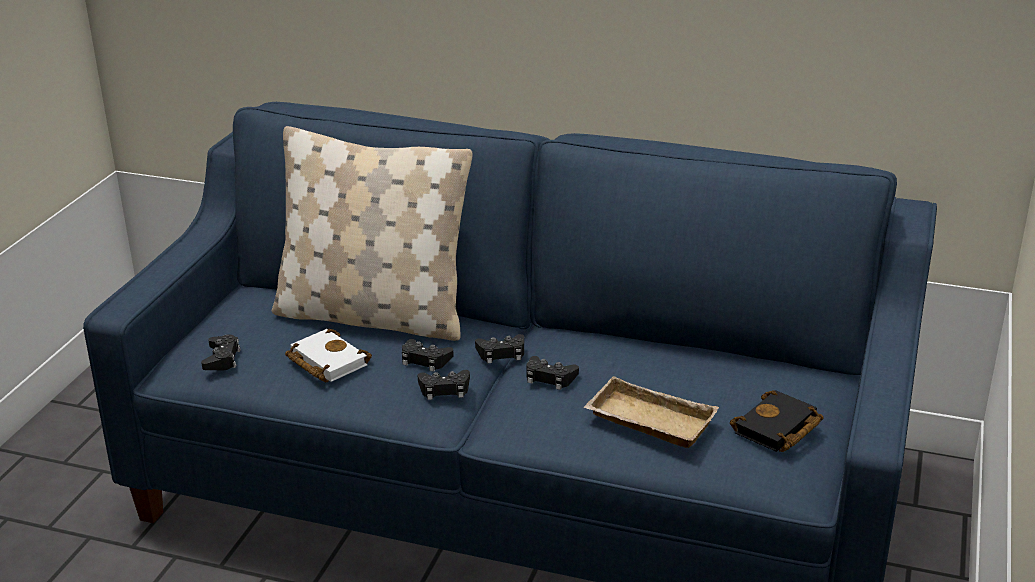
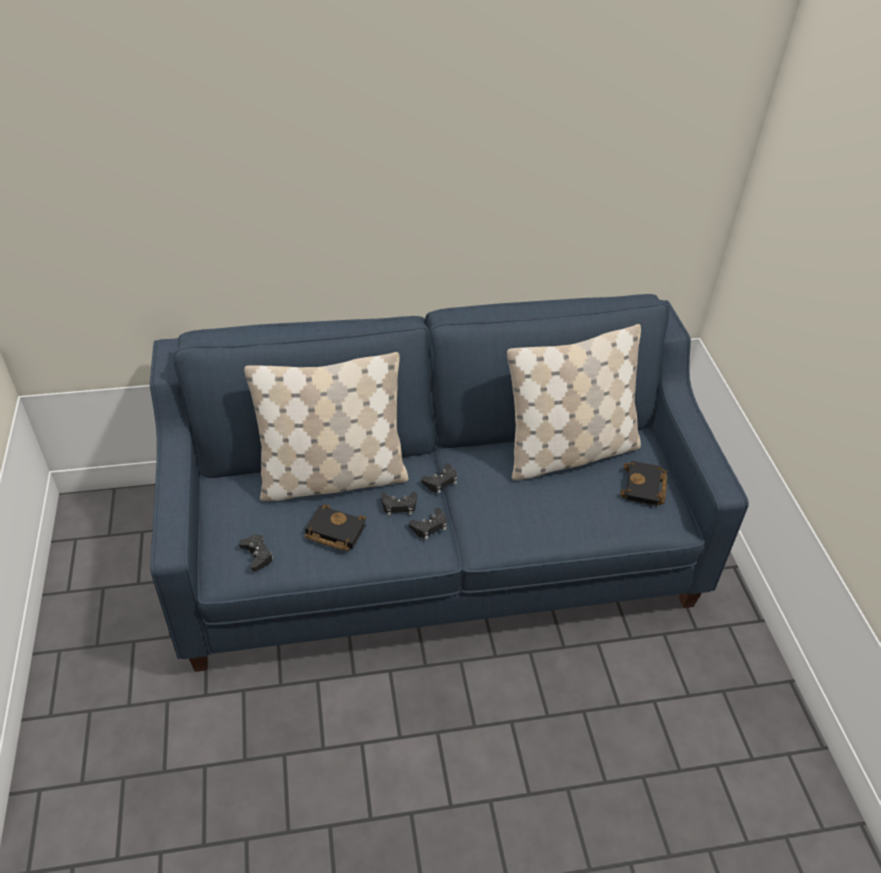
camera: 30 degrees left, 15 degrees up
(325, 361) = (333, 532): white book -> black book
(550, 377) = (488, 493): black game controller -> none
(647, 422) = (571, 509): beige tray -> none
(699, 366) = (569, 452): none -> beige pillow

